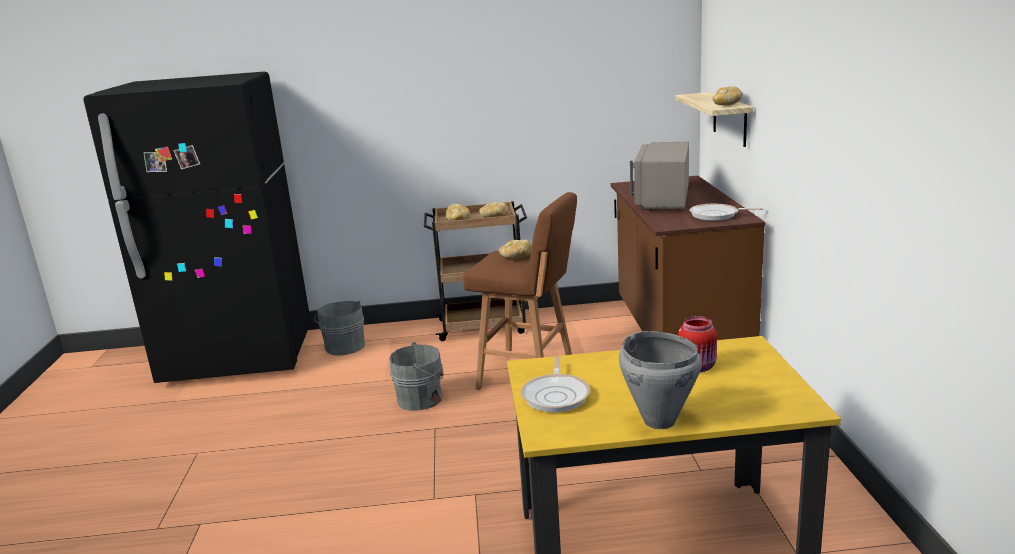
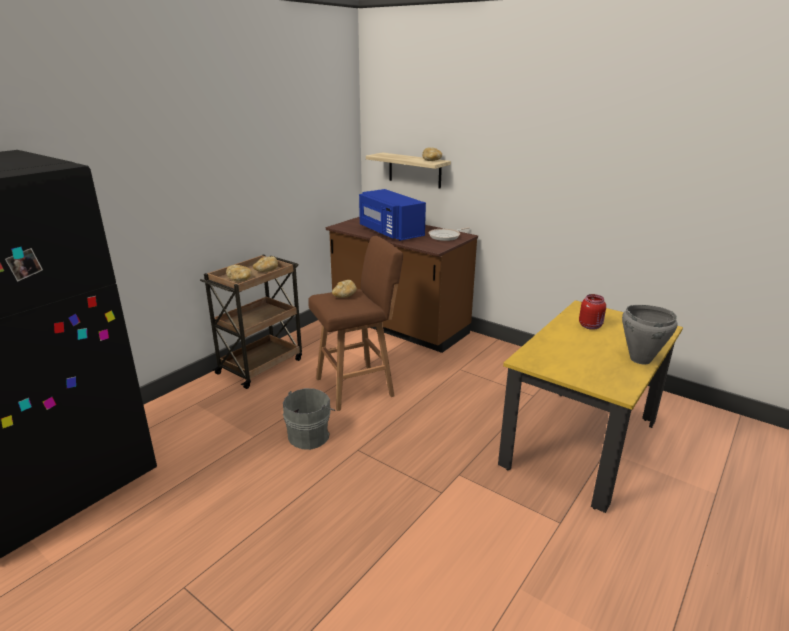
camera: 50 degrees left, 5 degrees up
(344, 346) = (161, 427): grey bucket -> none
(556, 395) = (574, 369): frying pan -> none
(662, 199) = (390, 232): grey microwave -> blue microwave

